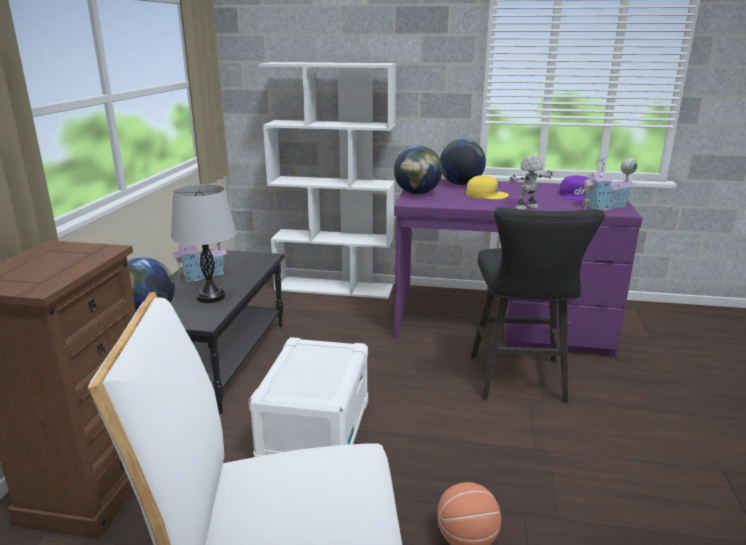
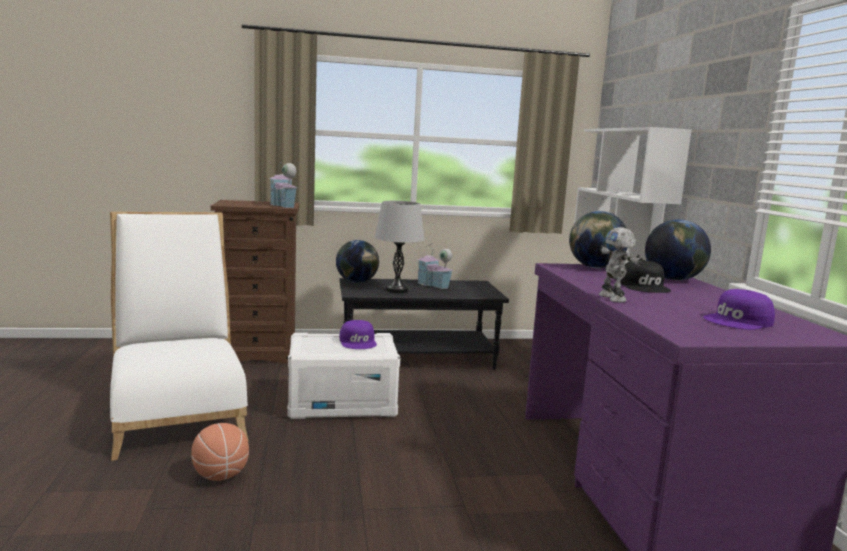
camera: 70 degrees right, 10 degrees down
(310, 359) = (358, 342): none -> purple cap
(486, 194) = (644, 286): yellow cap -> black cap
(519, 382) = (495, 497): black stool -> none
(527, 208) = (613, 298): toy robot -> toy robot turned 150 degrees counterclockwise
(605, 206) = (701, 331): toy house -> toy house (283, 205)

